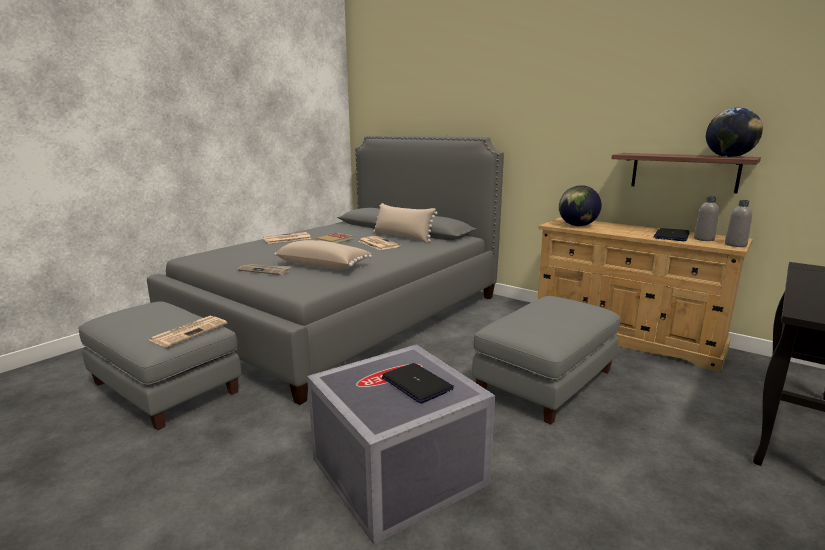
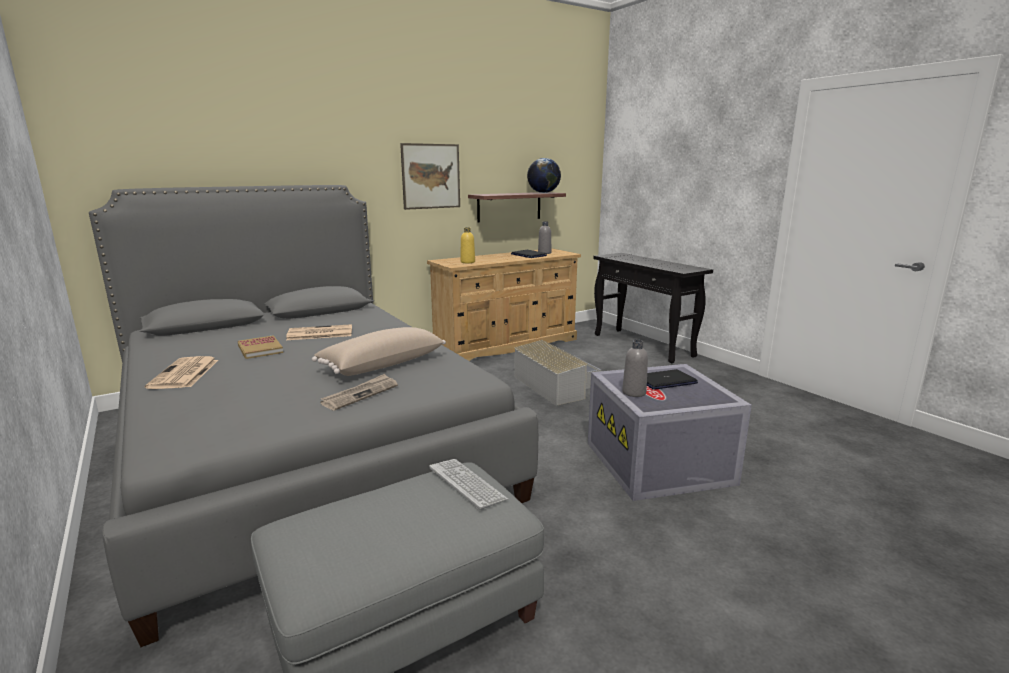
camera: 70 degrees left, 0 degrees up
(189, 331) = (467, 484): newspaper -> keyboard
(402, 237) = (307, 321): beige pillow -> none
(546, 381) = (556, 385): grey ottoman -> grey storage box
(577, 225) = (467, 262): globe -> yellow bottle
(580, 131) = (431, 176): none -> picture
(735, 245) = (564, 252): grey bottle -> grey bottle (634, 392)

